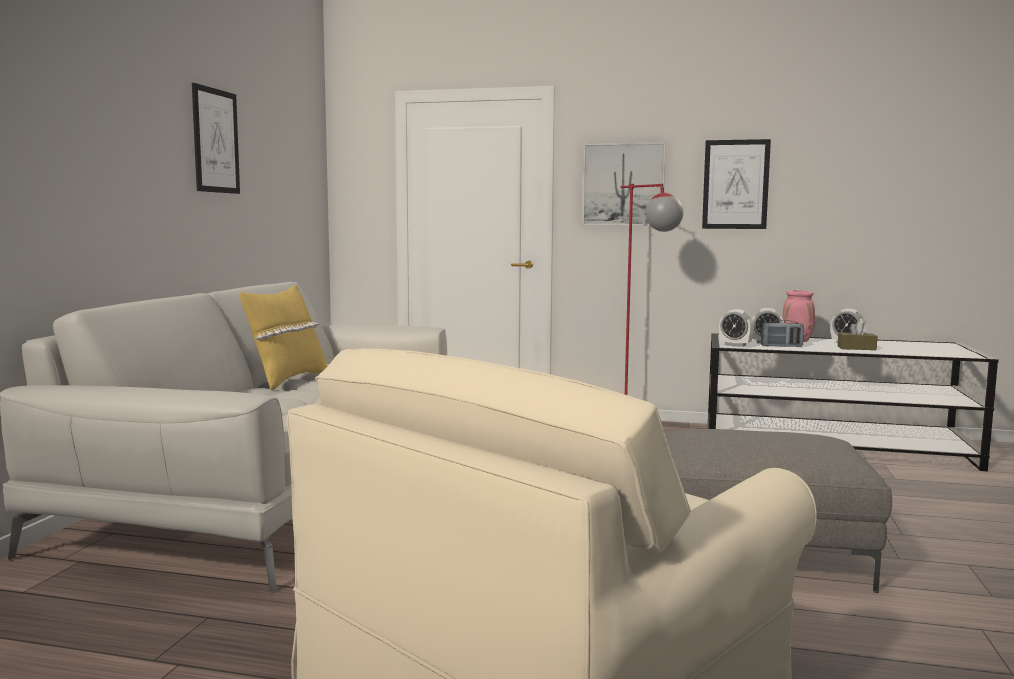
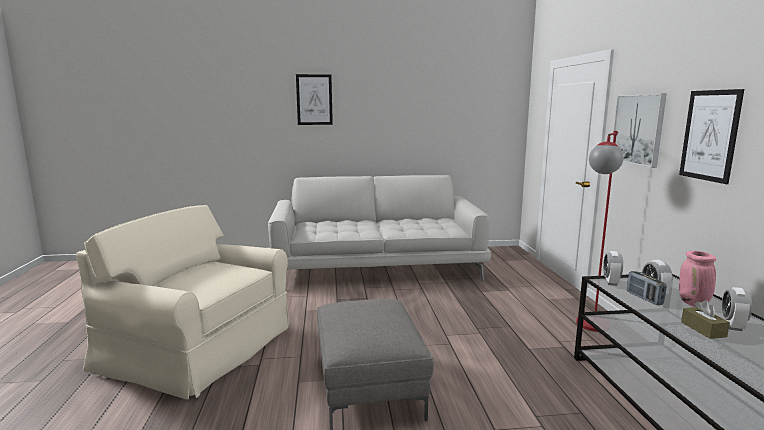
camera: 70 degrees right, 5 degrees up
(216, 141) = (414, 105): picture -> picture (314, 99)
(287, 380) = (390, 221): yellow pillow -> none

